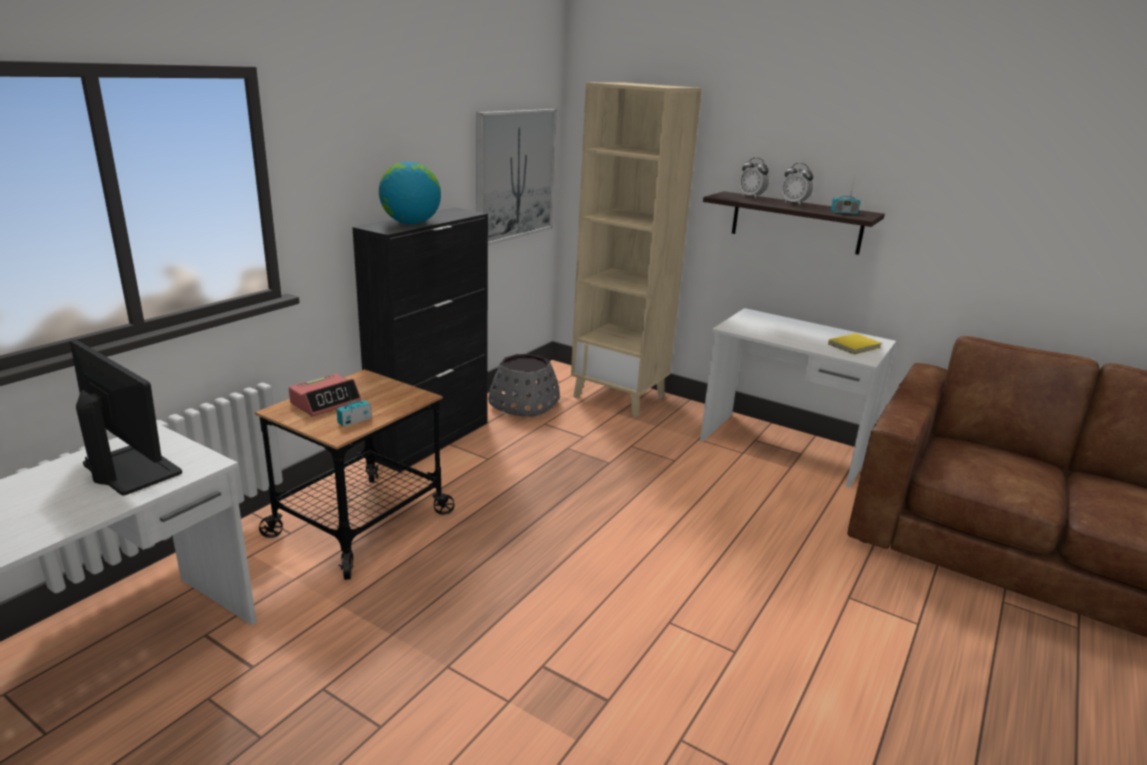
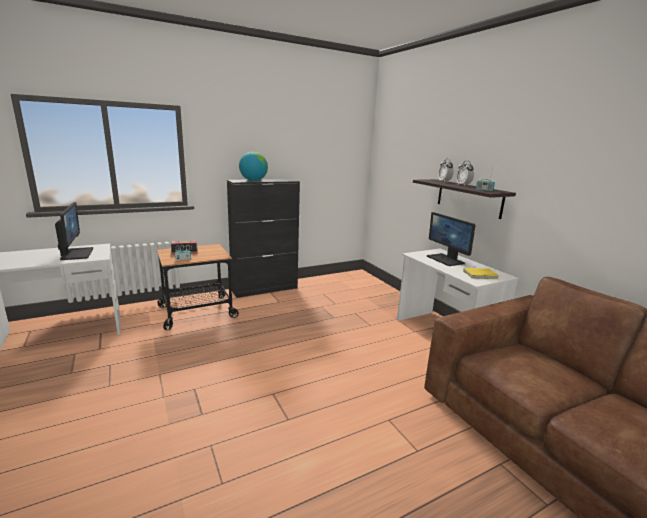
camera: 30 degrees right, 5 degrees down
(515, 175) = (336, 168): picture -> none
(524, 405) = (323, 284): grey planter -> none
(620, 396) = (377, 291): beige bookcase -> none
(782, 328) = (446, 260): none -> monitor

